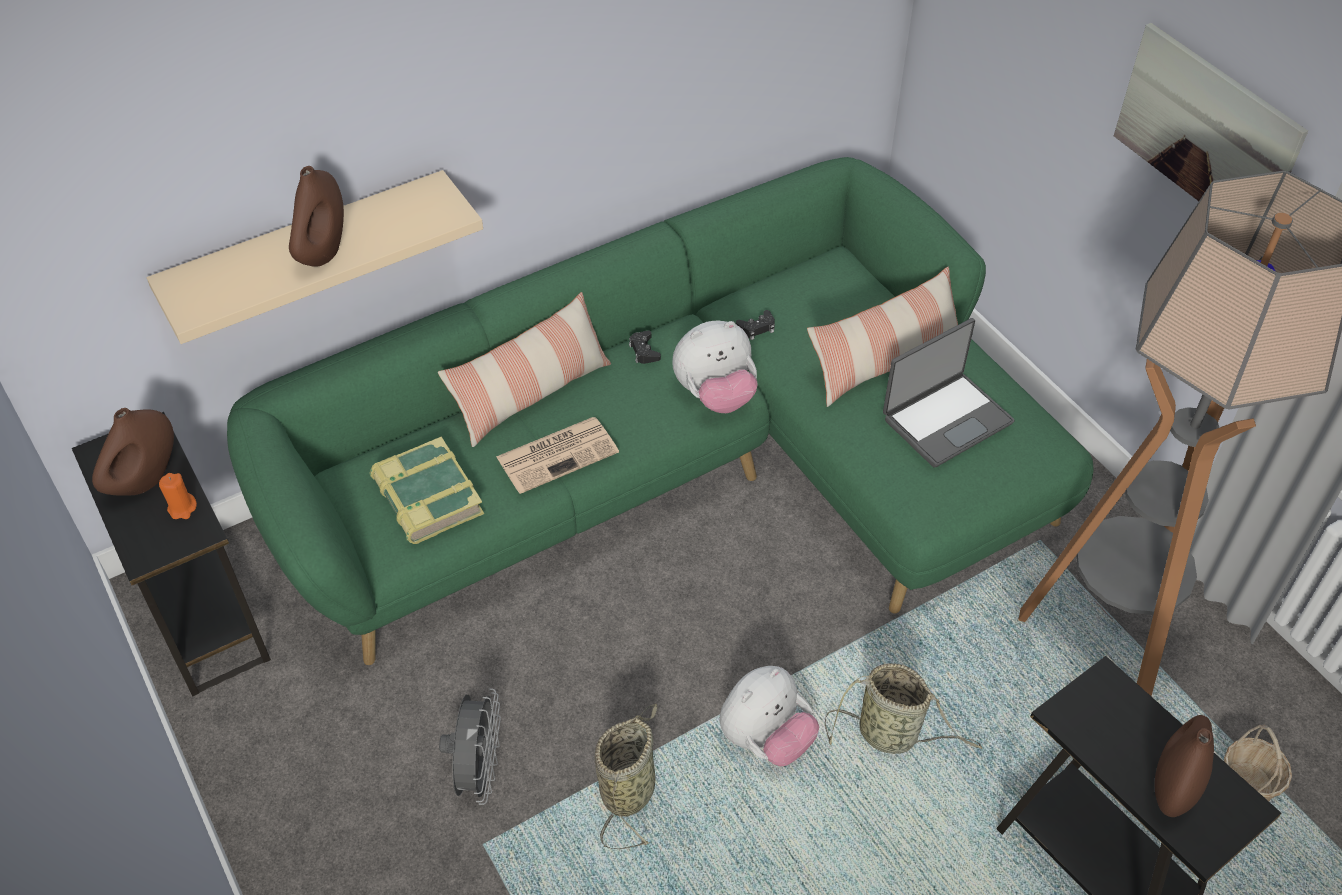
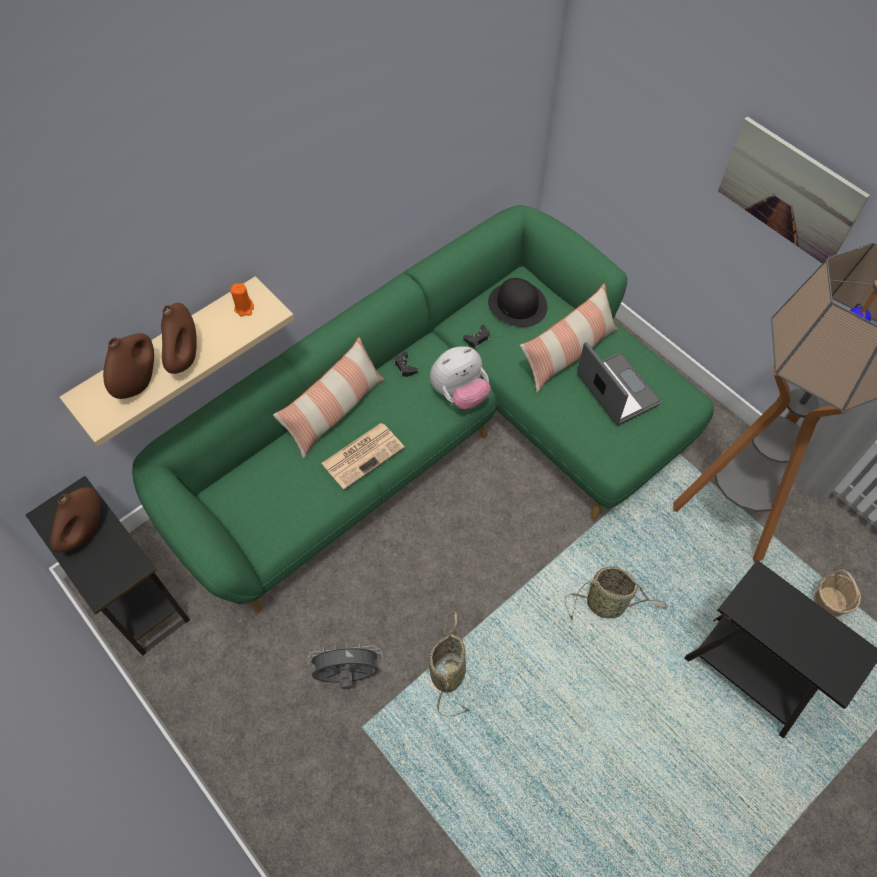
camera: 10 degrees left, 10 degrees up
(182, 508) = (117, 550): orange candle -> orange candle (244, 308)
(426, 498) = (280, 502): book -> none
(478, 771) = (348, 676): grey fan -> grey fan turned 90 degrees counterclockwise
(766, 738) = (529, 621): plush toy -> none
(824, 292) = (517, 304): none -> black hat
(945, 419) = (616, 390): laptop -> laptop turned 75 degrees counterclockwise
(1173, 786) = (815, 646): brown vase -> brown vase (138, 382)

